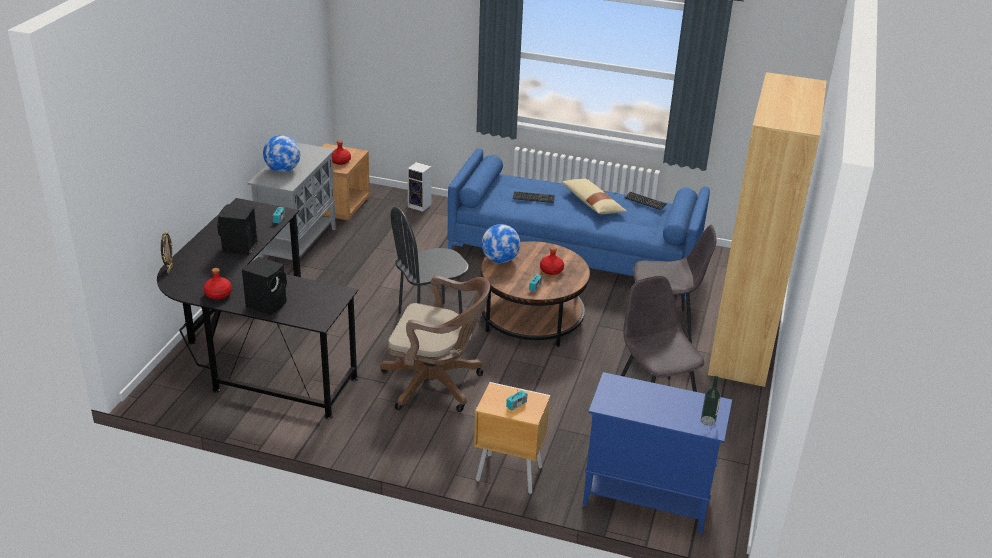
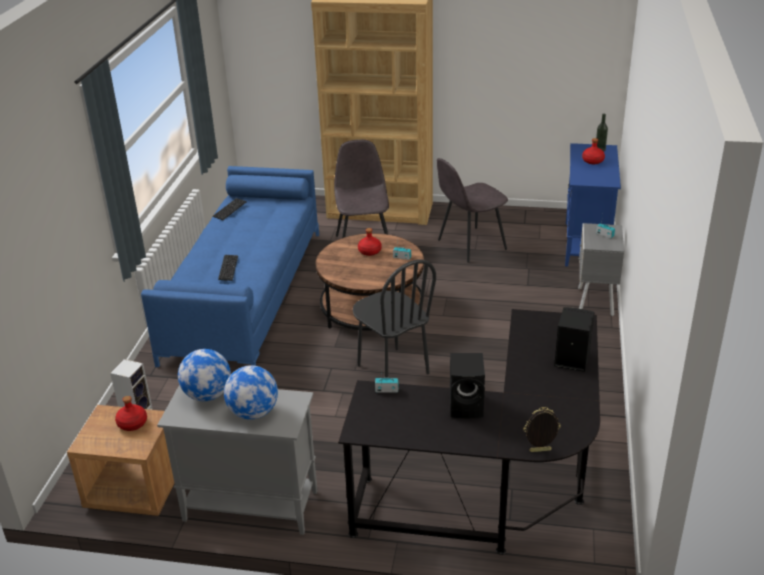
camera: 95 degrees left, 0 degrees up
(218, 294) = (571, 397): red bottle -> red bottle (592, 161)
(437, 385) = (499, 351): brown office chair -> none
(500, 260) = (358, 279): globe -> globe (207, 395)
(508, 473) = (594, 302): brown nightstand -> grey nightstand
(592, 203) = (235, 237): beige pillow -> none

